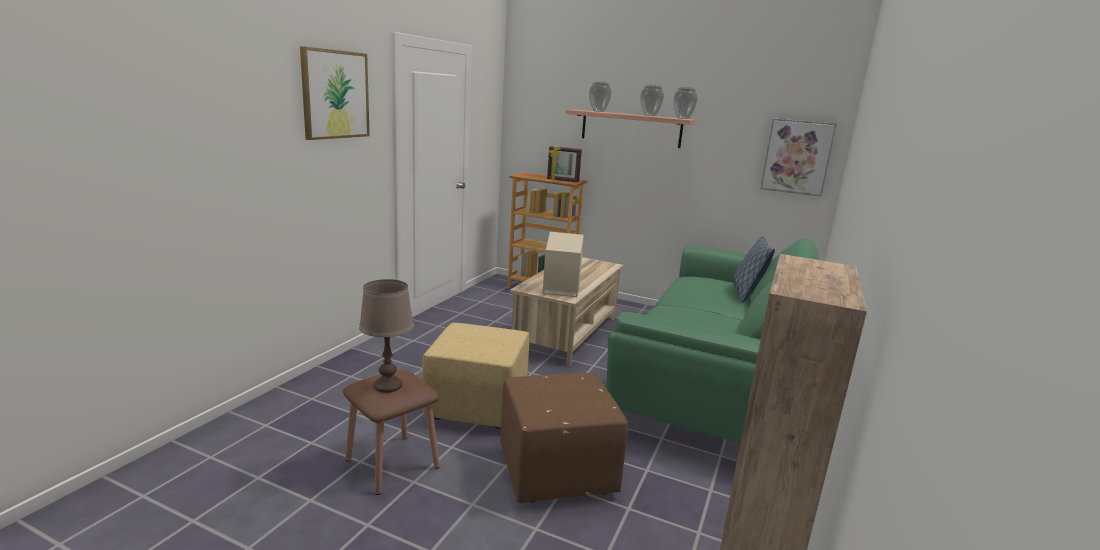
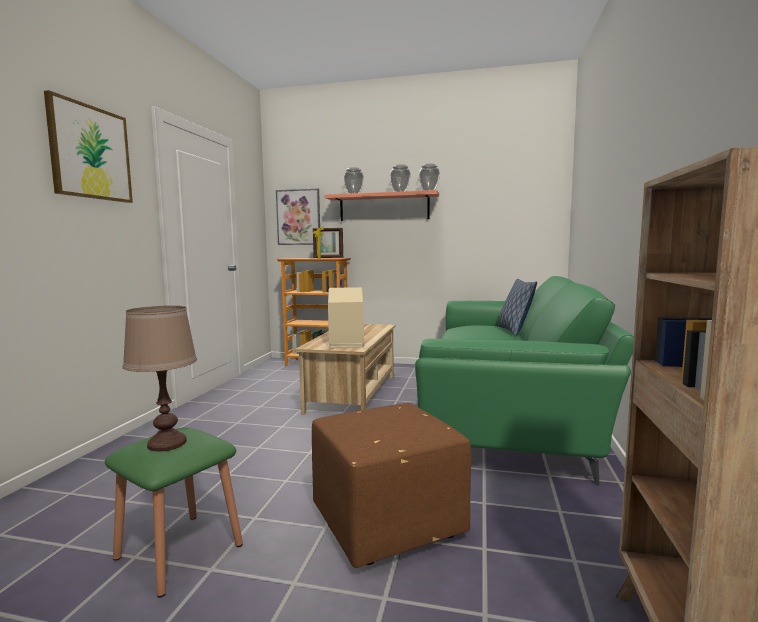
camera: 10 degrees left, 10 degrees down
(392, 463) = (179, 551): brown stool -> green stool
(478, 406) = (277, 469): yellow ottoman -> none
(797, 157) = (529, 213): picture -> picture (298, 217)

